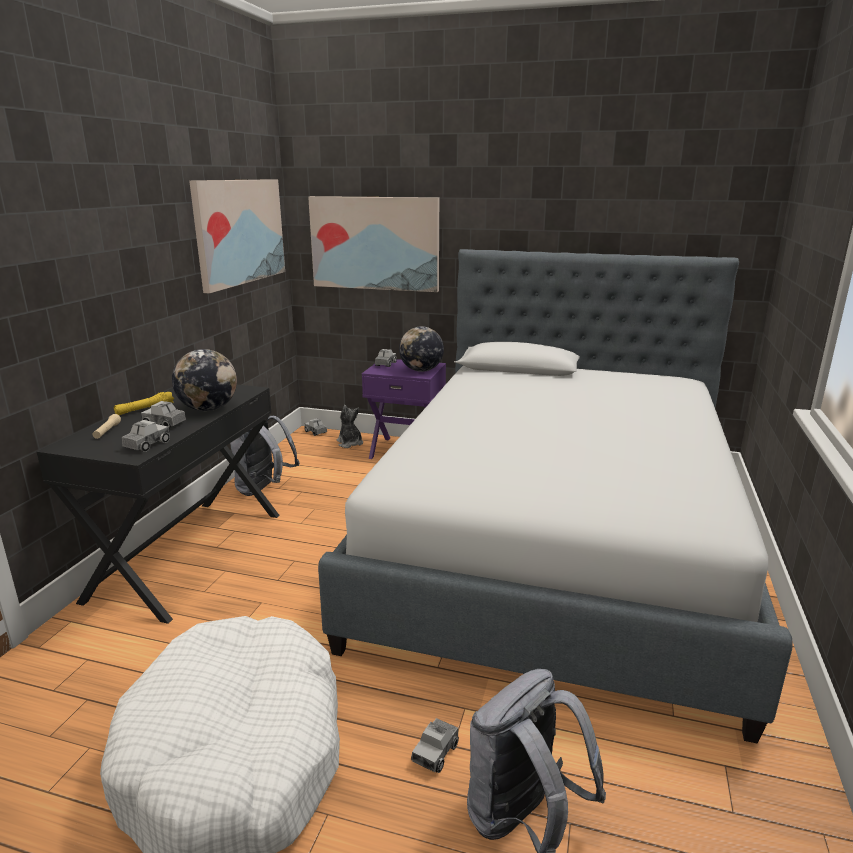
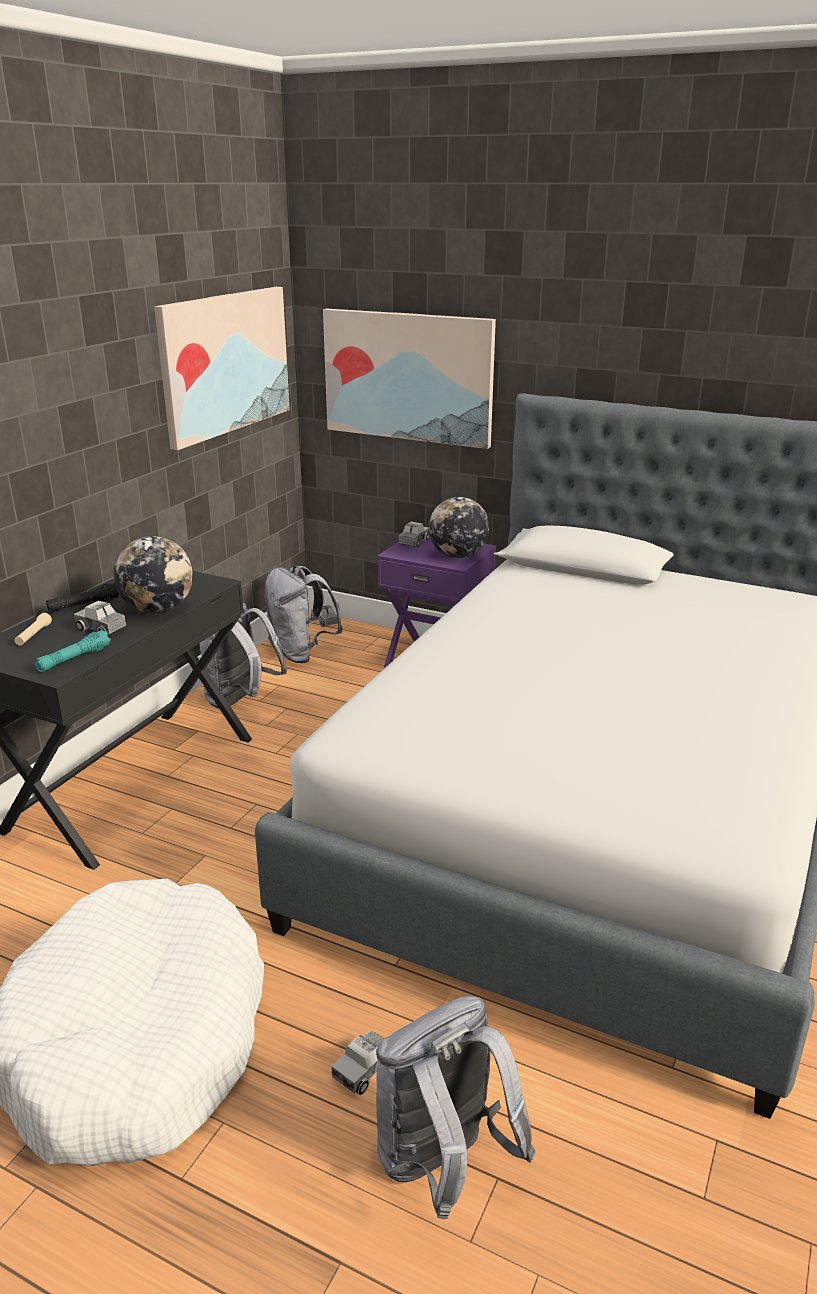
camera: 10 degrees right, 5 degrees up
(145, 409) = (84, 605): yellow flashlight -> black flashlight
(147, 445) = (74, 659): toy truck -> turquoise flashlight
(303, 454) = (301, 653): none -> grey backpack
(350, 443) = (365, 642): plush toy -> none

